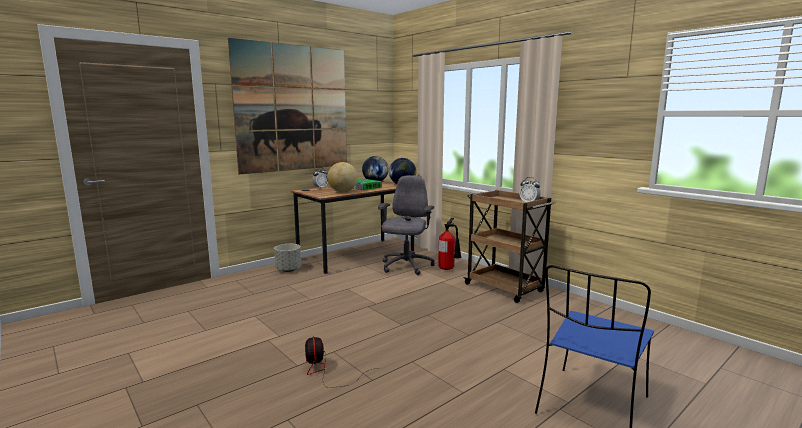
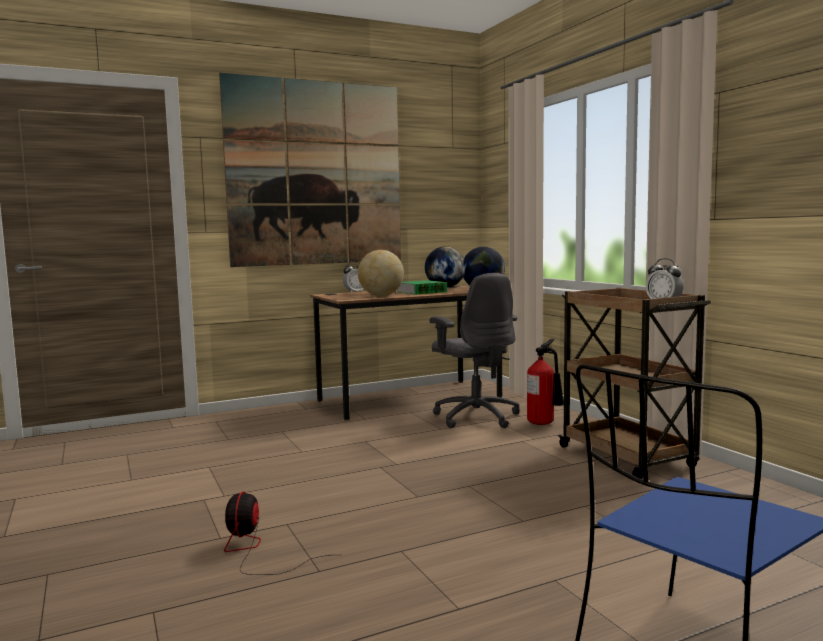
camera: 15 degrees right, 5 degrees down
(288, 270) = (296, 412): grey planter -> none
(406, 266) = (476, 417): grey office chair -> grey office chair turned 120 degrees clockwise

